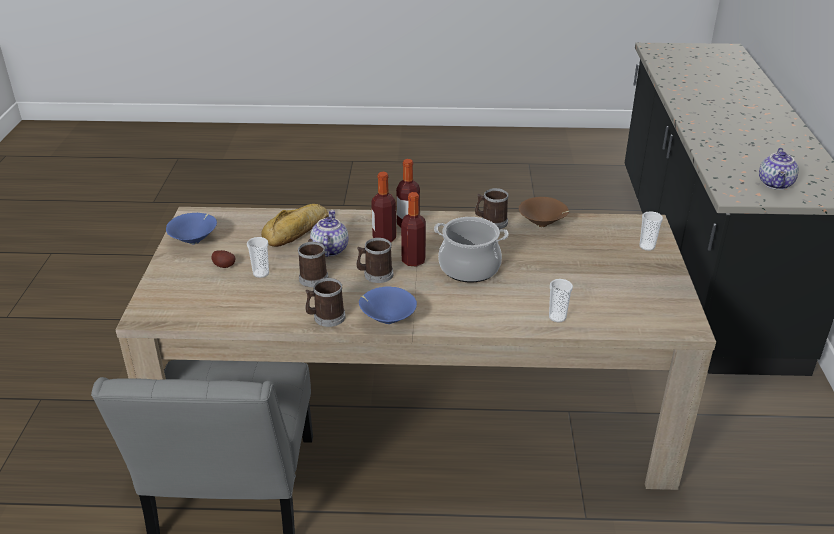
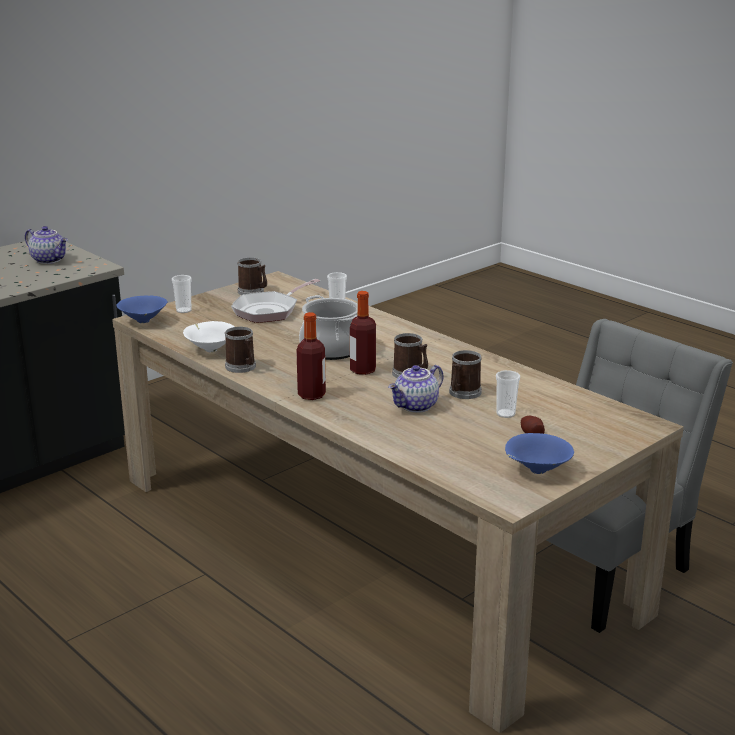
camera: 135 degrees left, 10 degrees down
(298, 231) = (419, 433): bread -> none
(326, 317) = (494, 366): mug -> mug (253, 292)
(384, 238) = (354, 394): bottle -> none
(387, 319) = (451, 348): blue bowl -> blue bowl (143, 322)
(543, 224) = (210, 349): brown bowl -> white bowl
(595, 282) = (269, 310): none -> frying pan
(776, 184) = (49, 260): teapot -> teapot turned 60 degrees clockwise

